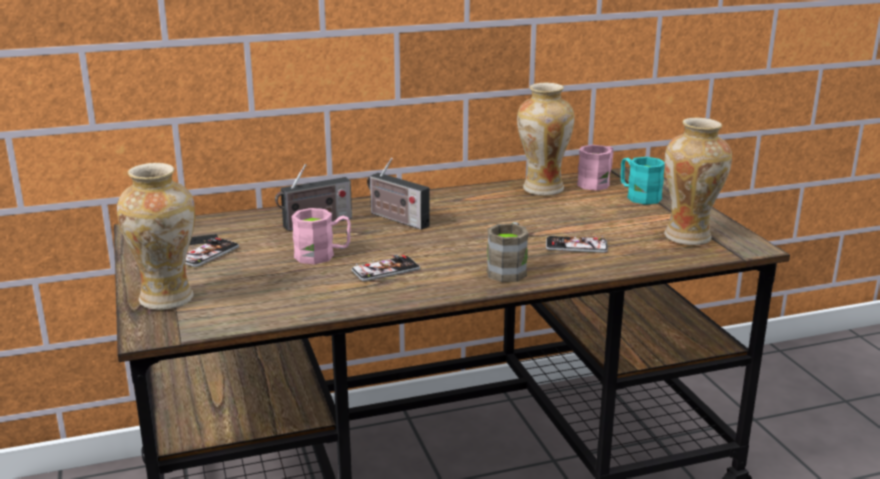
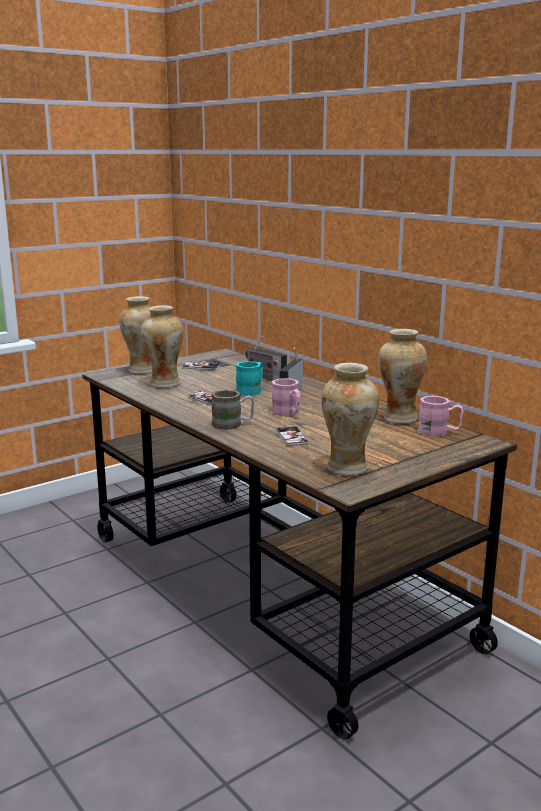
camera: 70 degrees right, 5 degrees down
(271, 290) = (164, 384): none -> vase
(323, 255) = (218, 386): pink mug -> pink mug (288, 413)
(638, 196) = (425, 447): turquoise mug -> turquoise mug (251, 390)

